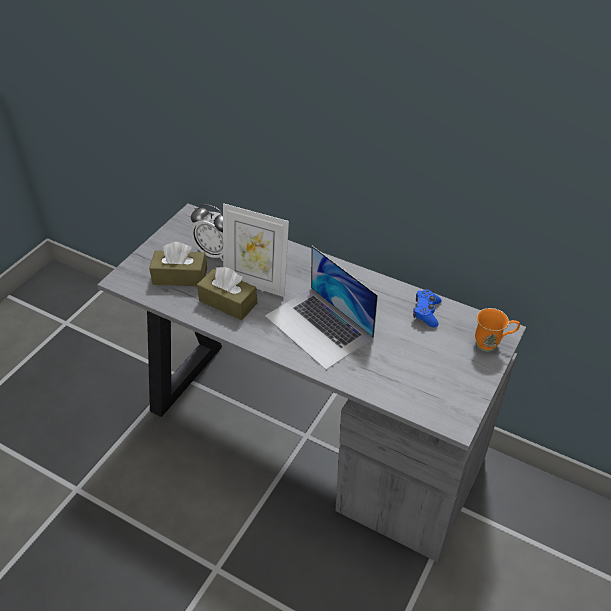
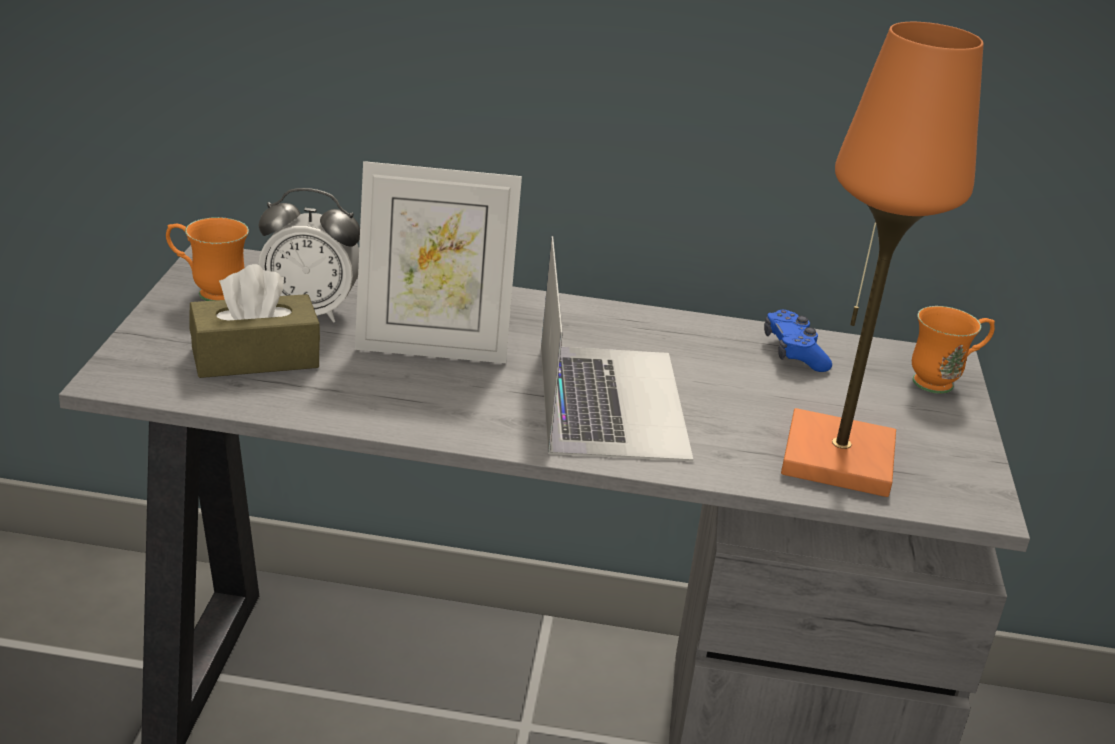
camera: 25 degrees left, 15 degrees down
(179, 235) = (208, 292): none -> orange mug
(228, 302) = (392, 386): brown tissue box -> none
(319, 327) = (611, 400): laptop -> laptop turned 120 degrees counterclockwise
(404, 381) = (837, 459): none -> orange table lamp

